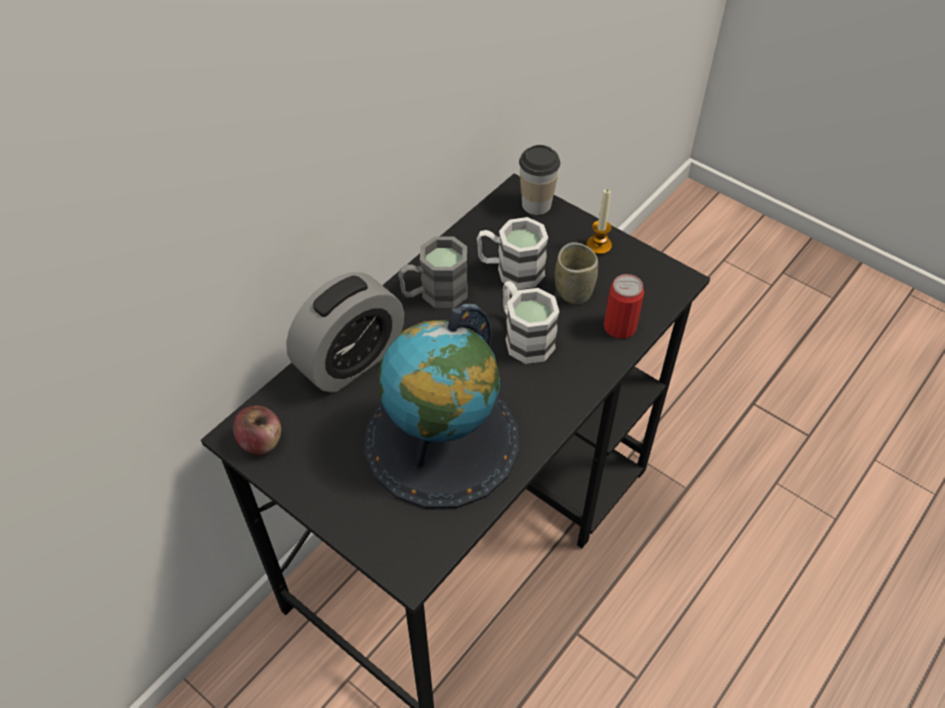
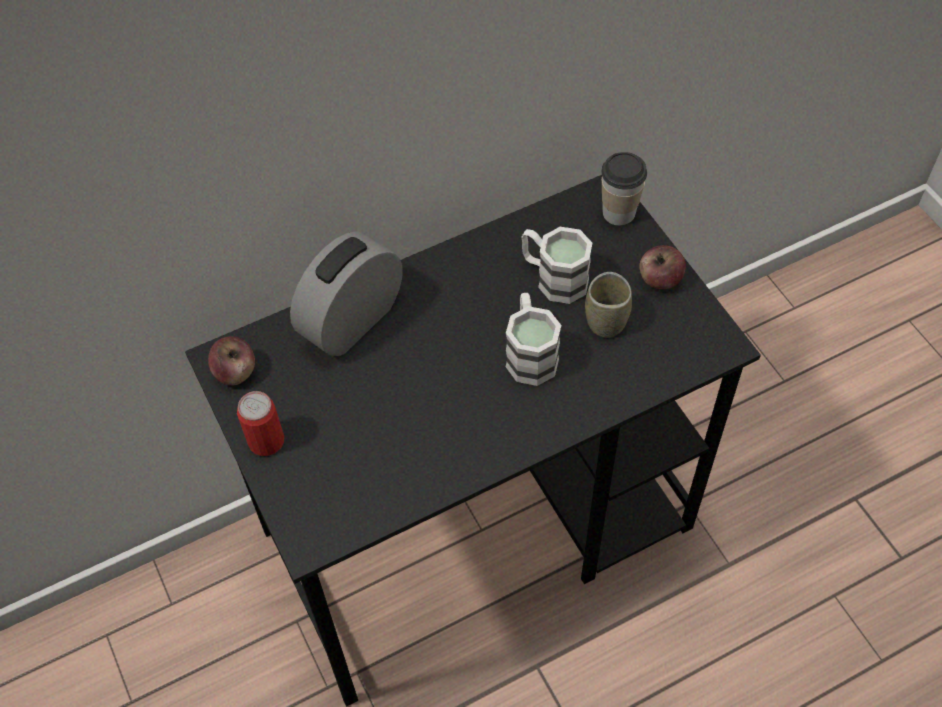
camera: 25 degrees right, 5 degrees up
(351, 360) = (352, 320): alarm clock -> alarm clock turned 150 degrees clockwise
(434, 294) = (465, 278): grey mug -> none
(442, 441) = (397, 431): globe -> none
(598, 245) = (660, 279): candle -> apple
(620, 327) = (633, 376): can -> can (266, 441)

